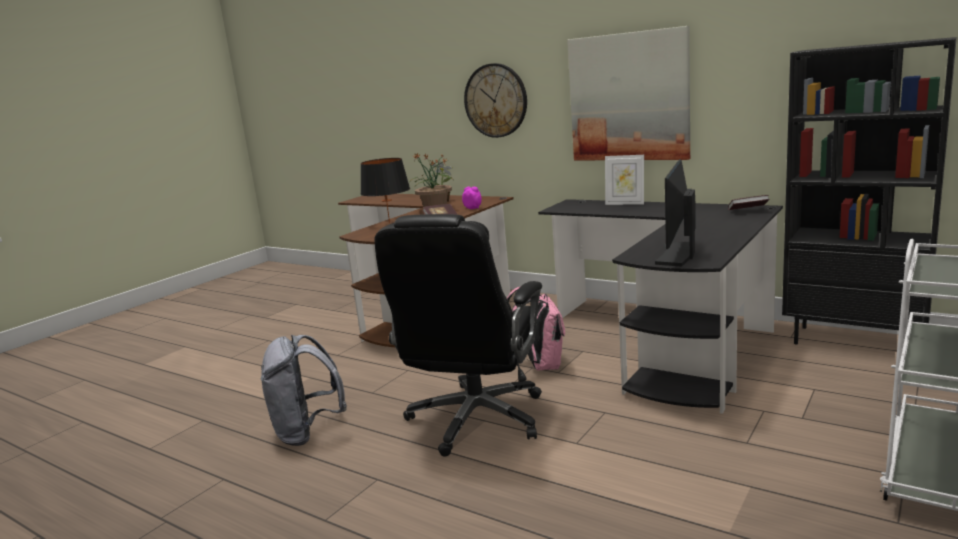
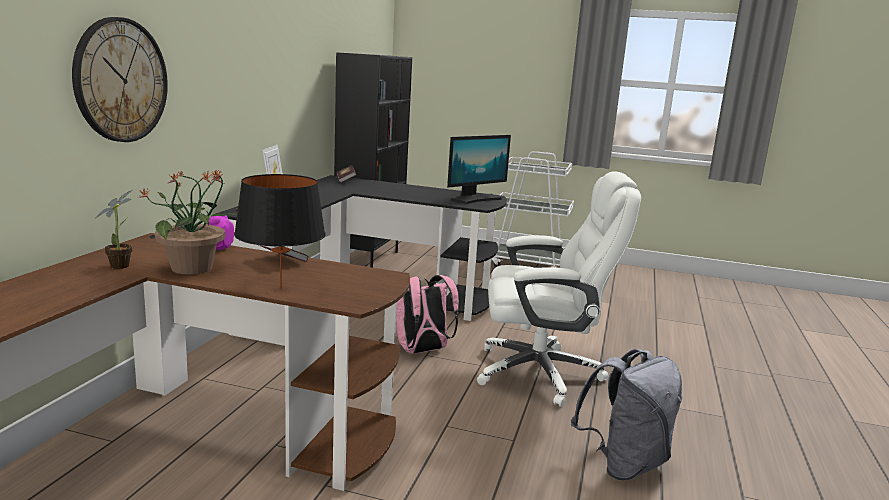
camera: 110 degrees left, 0 degrees up
(475, 420) = (541, 373): black office chair -> white office chair
(629, 97) = (251, 83): picture -> none
(677, 255) = (475, 199): monitor -> monitor turned 45 degrees counterclockwise

